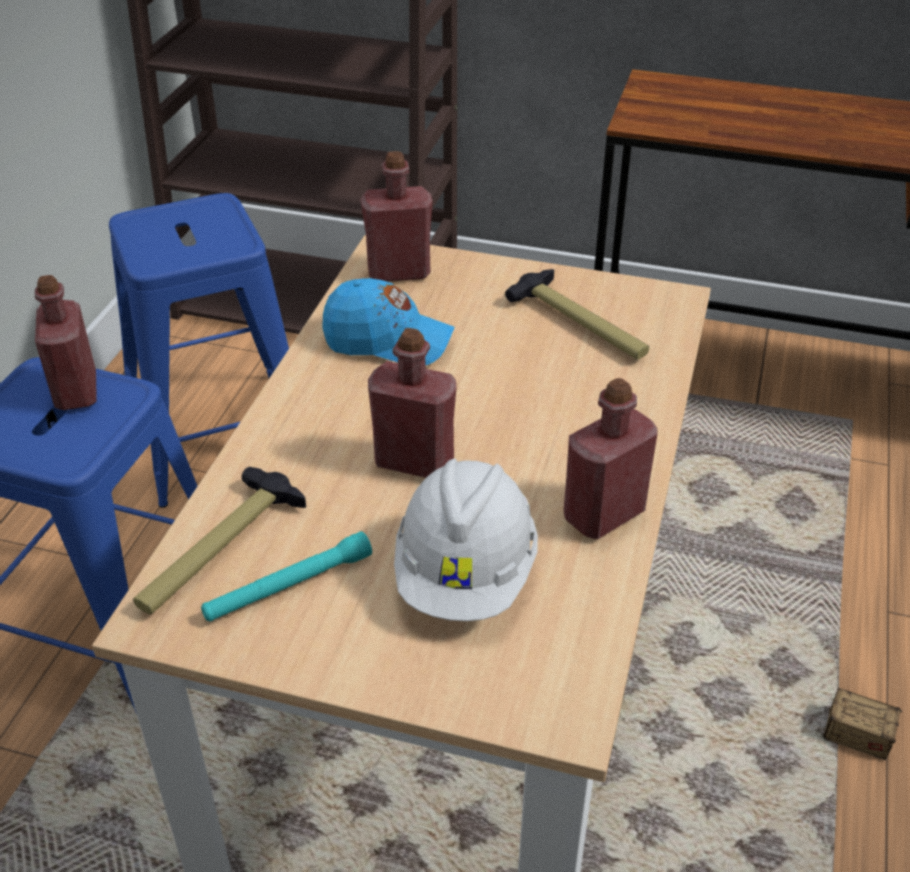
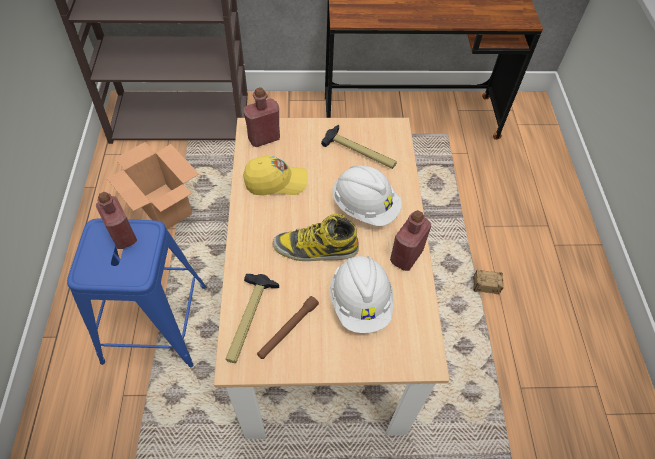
camera: 20 degrees left, 15 degrees up
(221, 437) = (163, 207): blue stool -> cardboard box
(288, 586) = (288, 330): turquoise flashlight -> brown flashlight
(388, 341) = (276, 182): blue cap -> yellow cap
(414, 462) = (315, 248): red bottle -> boot
(551, 414) = (365, 207): none -> white hard hat

